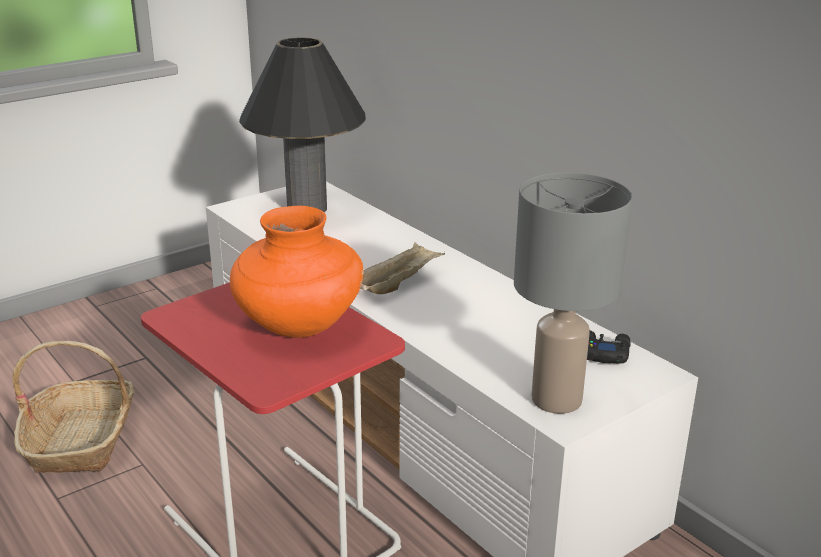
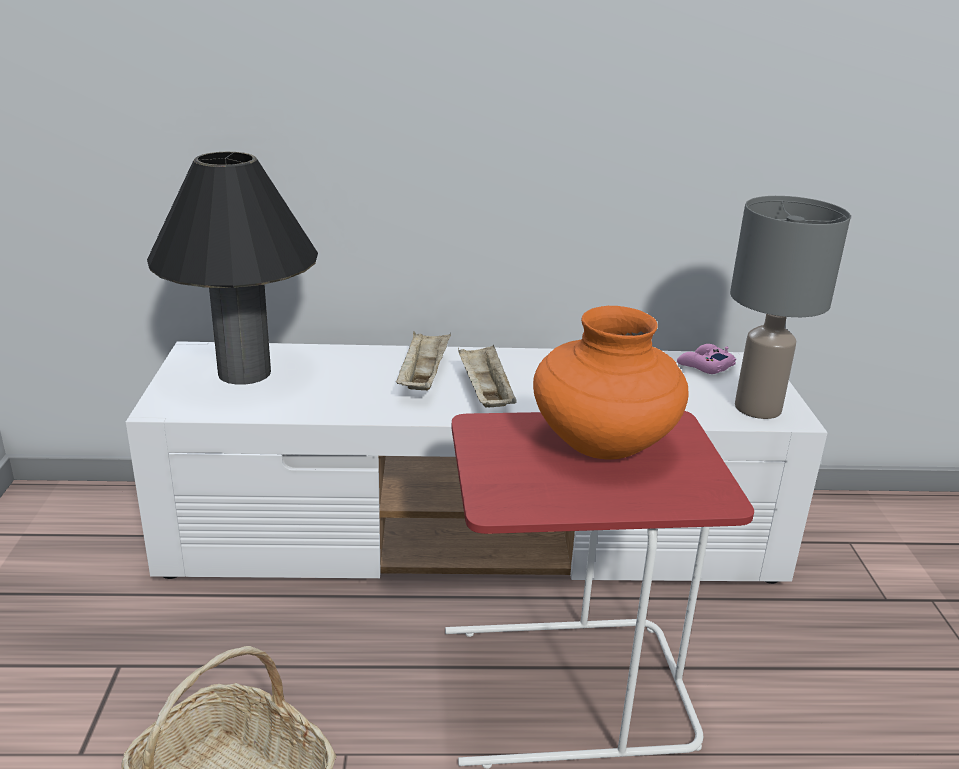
camera: 55 degrees left, 0 degrees up
(386, 257) = (423, 377): none -> beige tray
(603, 353) = (704, 366): black game controller -> pink game controller

